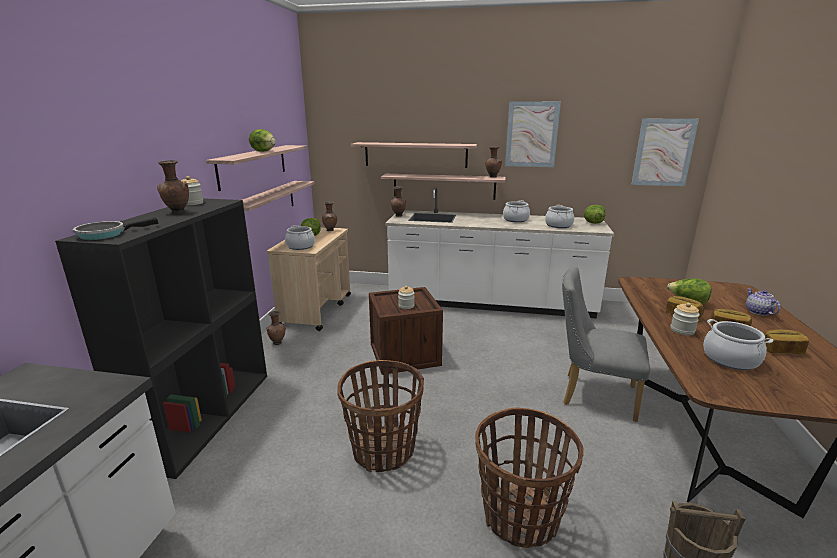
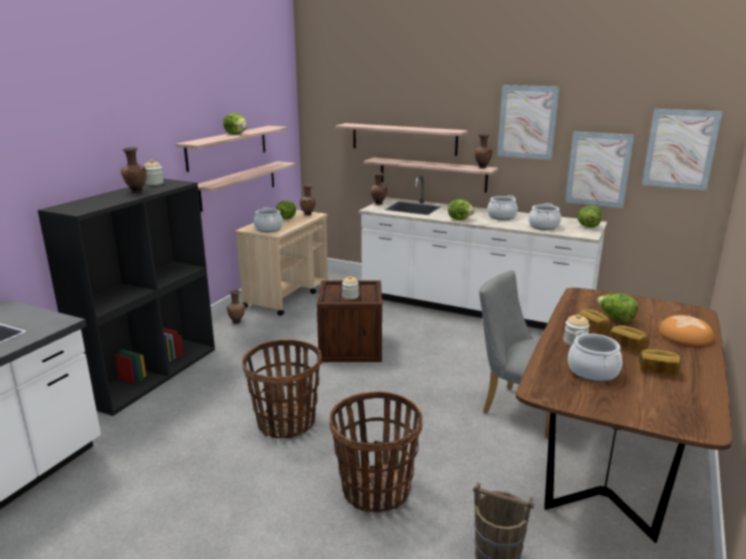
camera: 15 degrees right, 0 degrees up
(106, 234) = (73, 207): frying pan -> none
(483, 224) = (459, 219): none -> lettuce
(594, 173) = (598, 169): none -> picture
(758, 312) = (684, 336): teapot -> bread

